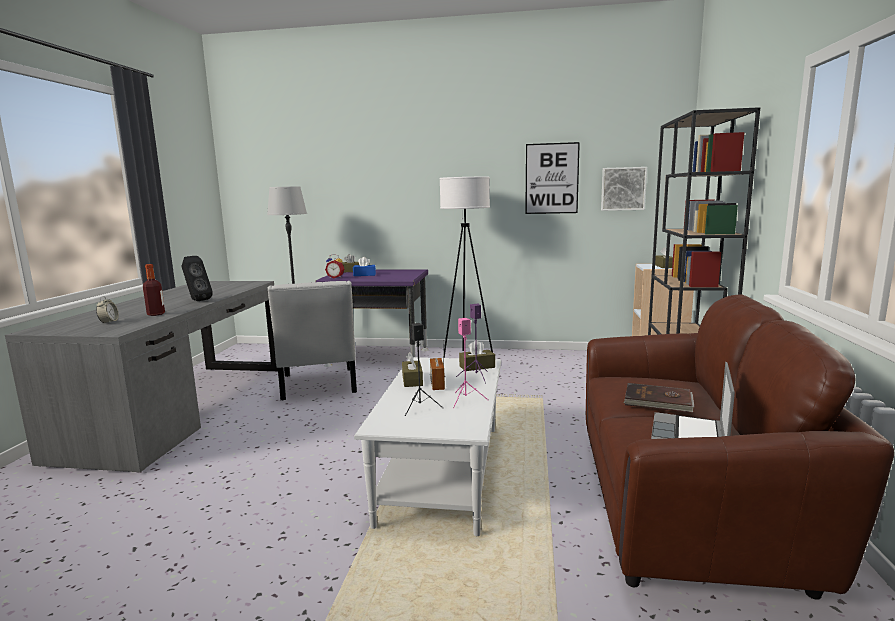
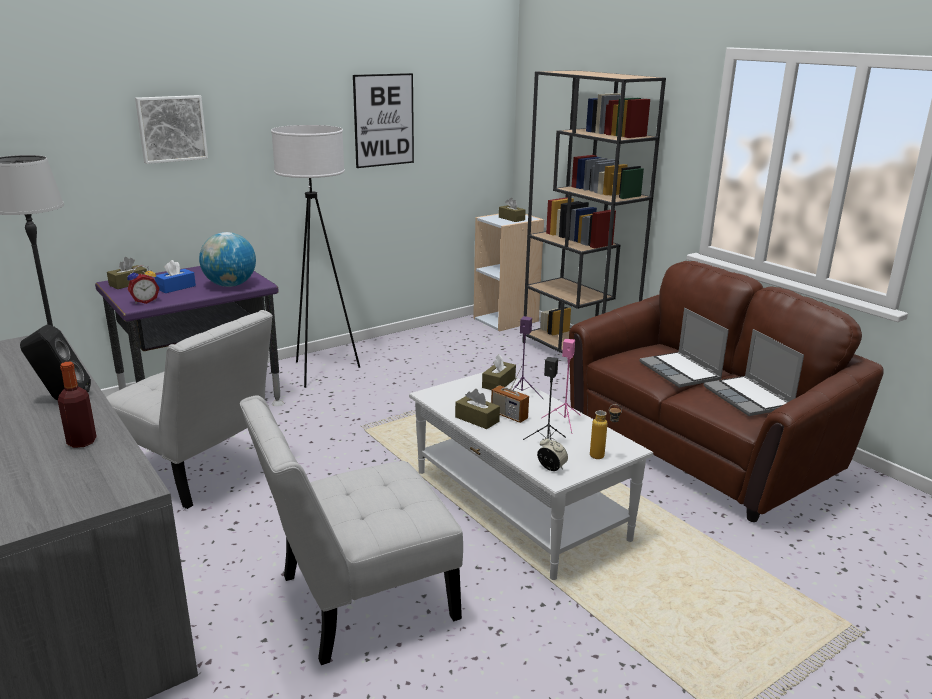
camera: 45 degrees left, 10 degrees up
(109, 322) = (51, 481): alarm clock -> alarm clock (551, 468)
(257, 477) = (357, 601): none -> white chair
(390, 277) = (230, 285): none -> globe
(439, 428) = (603, 456): none -> bottle
(623, 189) = (457, 130): picture -> picture (171, 128)
(658, 401) = (681, 371): brown book -> laptop

